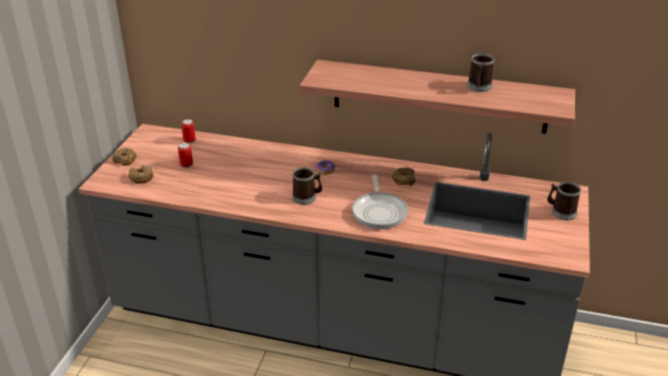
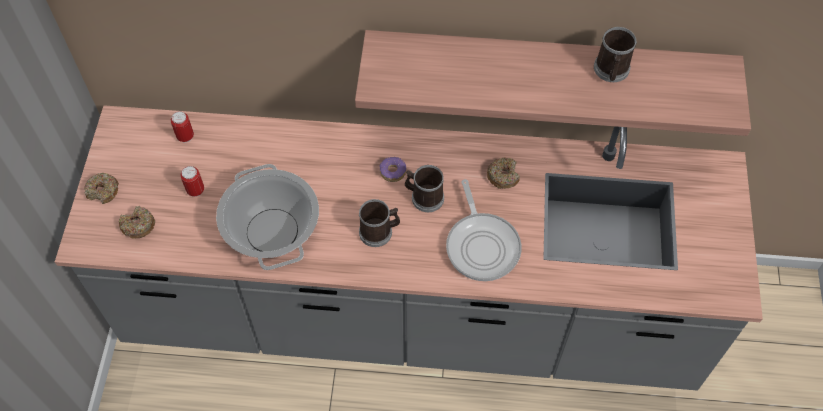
camera: 10 degrees left, 25 degrees up
(232, 190) = (273, 232): none -> cooking pot
(560, 212) = (715, 209): mug -> mug (424, 197)

